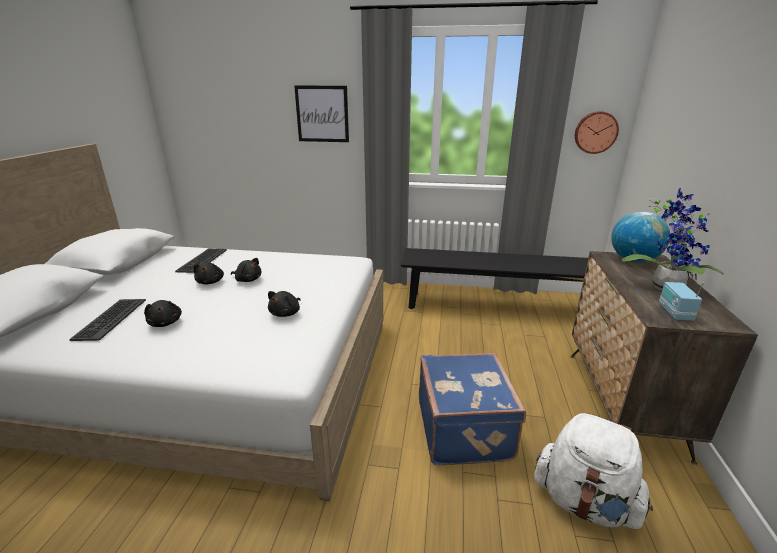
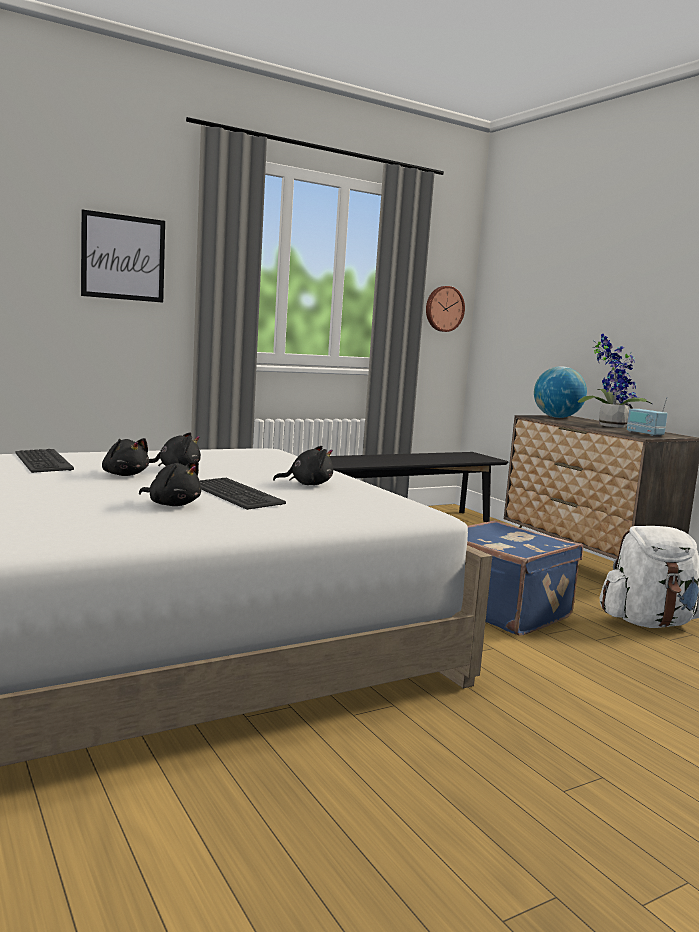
camera: 40 degrees left, 15 degrees down
(110, 319) = (71, 511): keyboard -> keyboard (234, 494)
(286, 313) = (307, 484): black plush toy -> black plush toy turned 90 degrees counterclockwise

